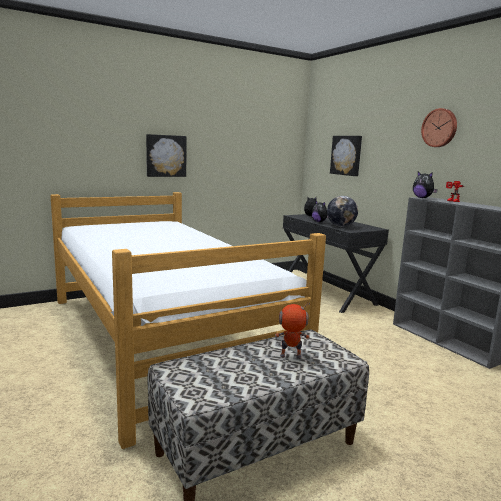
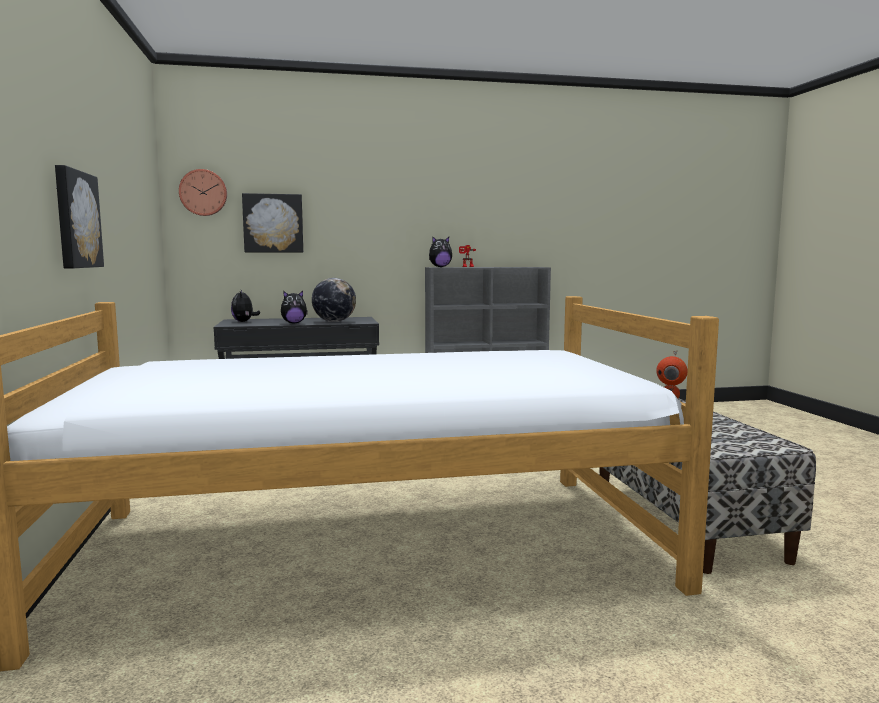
camera: 70 degrees left, 5 degrees down
(440, 128) = (425, 188): wall clock -> wall clock (203, 192)

